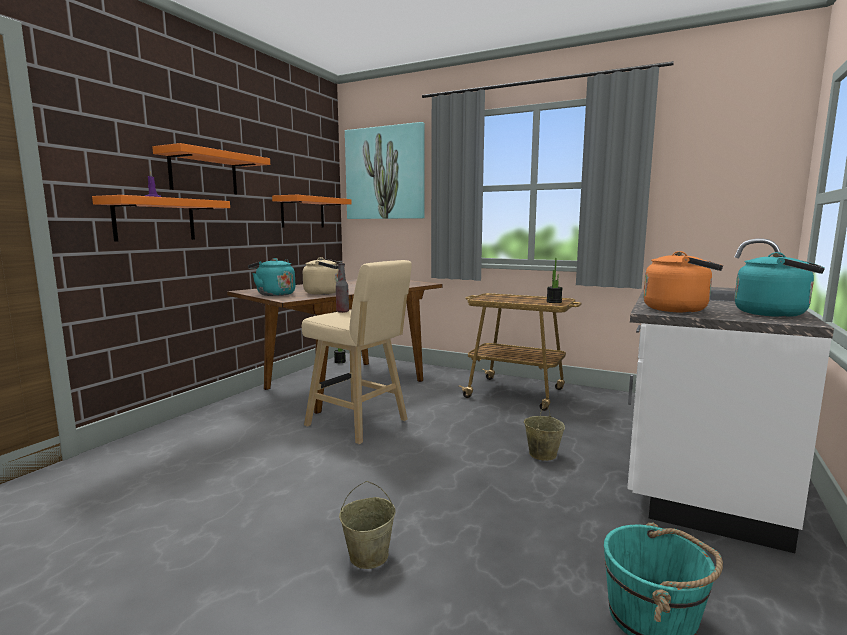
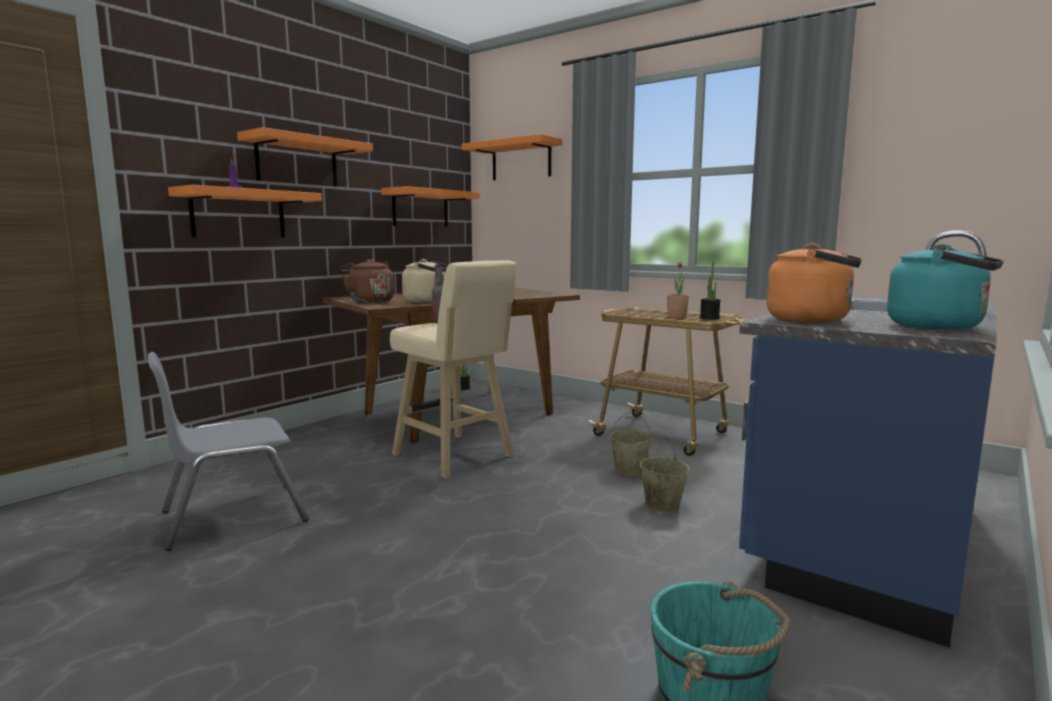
camera: 10 degrees right, 0 degrees up
(182, 495) = (233, 516): none -> grey chair
(274, 294) = (369, 301): turquoise kettle -> brown kettle
(369, 555) = (404, 593): beige bucket -> beige bucket (630, 470)
(385, 173) = (521, 160): picture -> orange shelf
(528, 301) = (676, 316): none -> potted plant
(695, 469) = (860, 537): white counter -> blue counter

